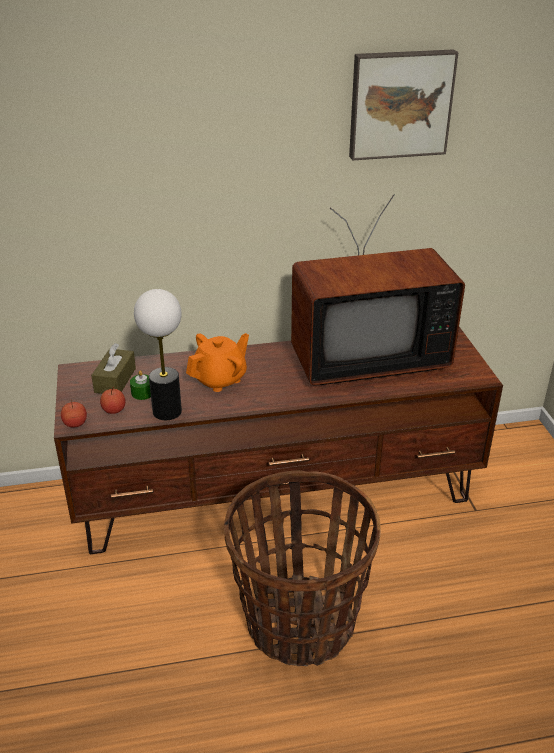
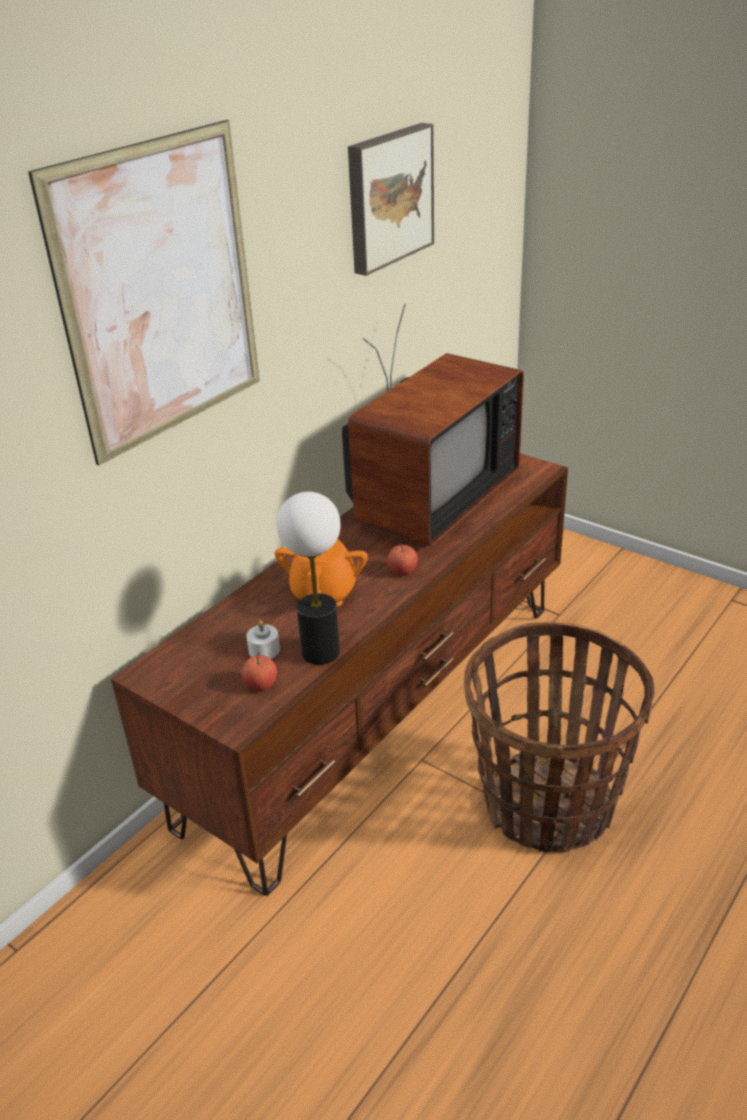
camera: 40 degrees left, 0 degrees up
(75, 423) = (239, 723): apple -> apple (402, 570)
(115, 380) = (212, 655): brown tissue box -> none
(141, 122) = (160, 292): none -> picture
(142, 393) = (264, 650): green candle -> white candle

